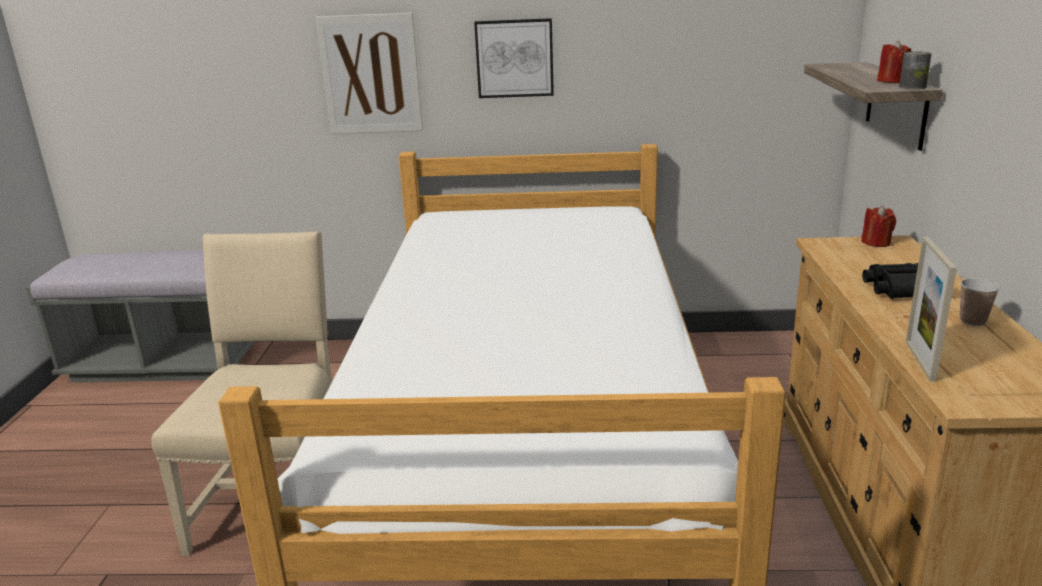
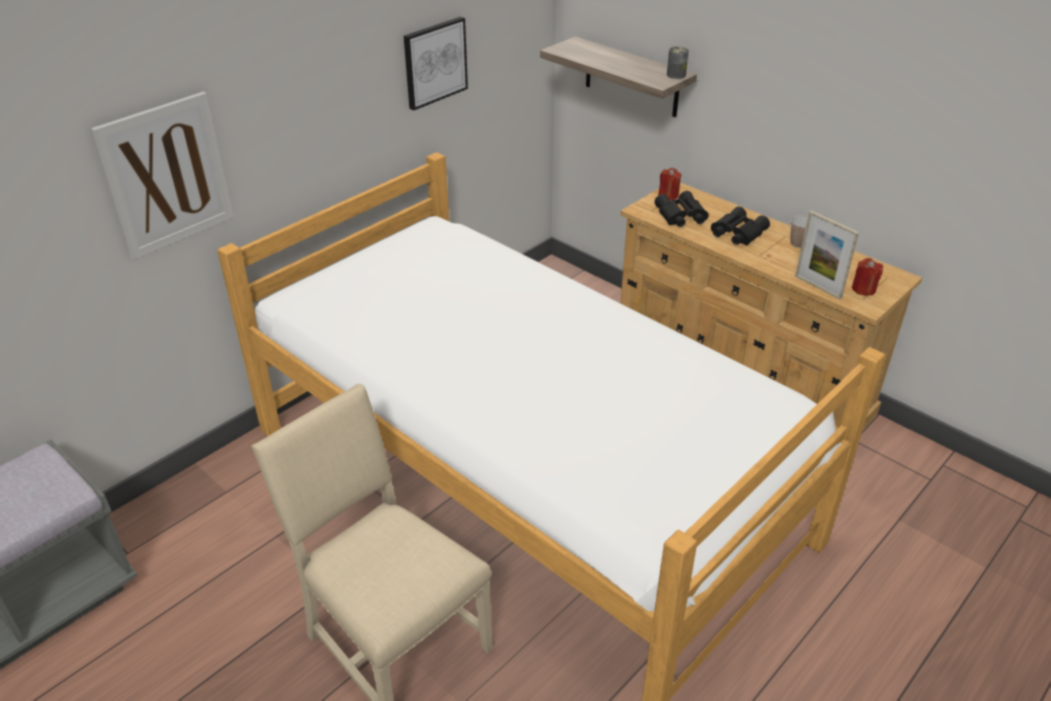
camera: 50 degrees left, 15 degrees up
(514, 58) = (310, 110): picture -> picture (434, 62)
(856, 259) = (680, 216): none -> black binoculars
(892, 81) = (649, 68): red candle -> red candle (863, 289)

